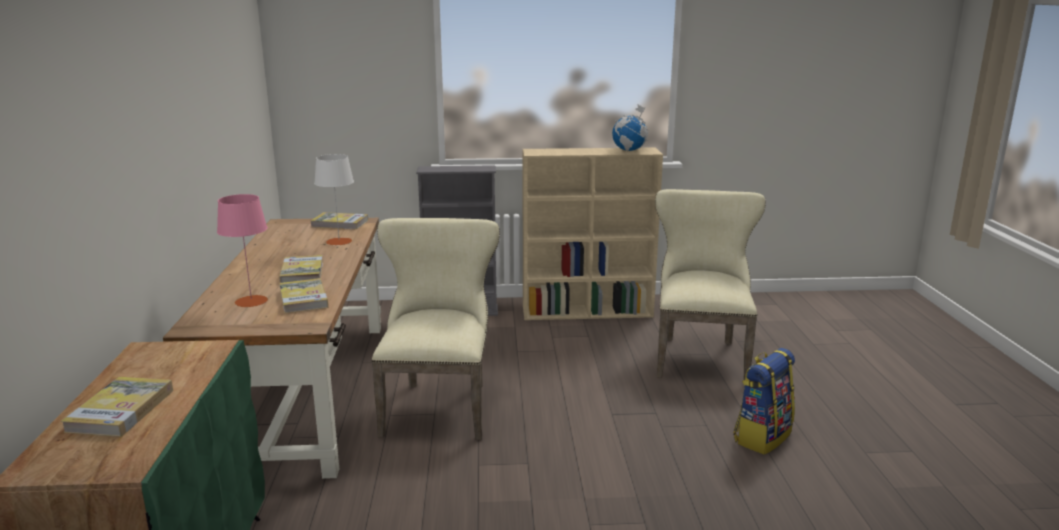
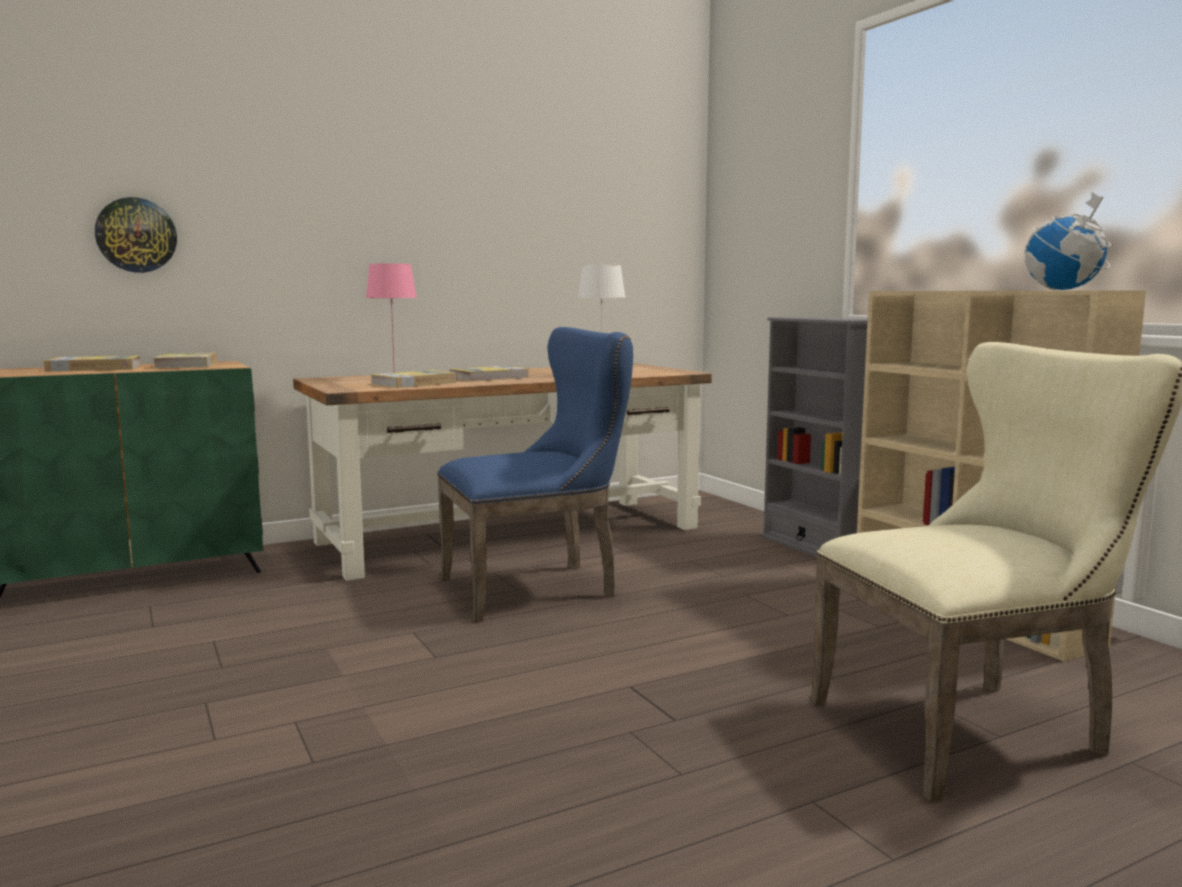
camera: 65 degrees right, 10 degrees down
(53, 242) = (136, 235): none -> wall clock
(340, 223) = (662, 370): book -> book (187, 365)
(439, 405) = (539, 587): beige chair -> blue chair
(762, 436) = (699, 845): backpack -> none

